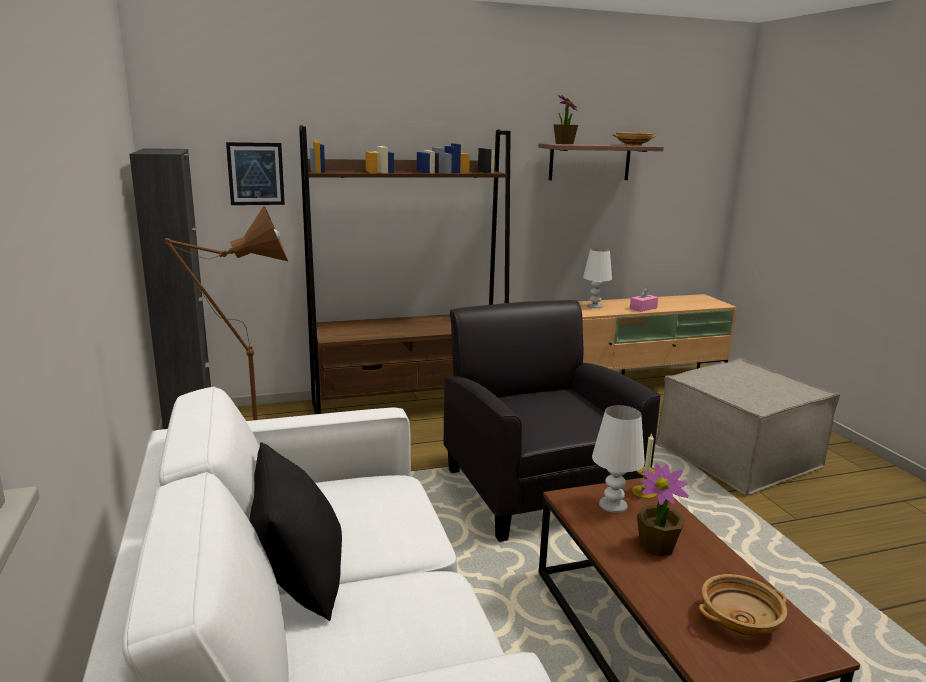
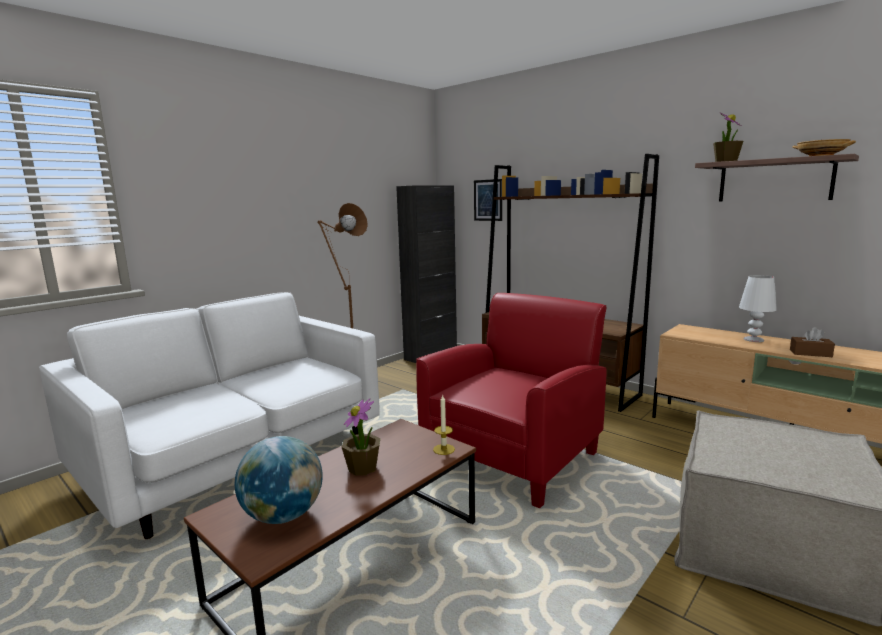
camera: 60 degrees right, 5 degrees down
(300, 578) = (230, 382): black pillow -> none
(537, 489) = (513, 457): black armchair -> red armchair
(613, 505) = (408, 442): white table lamp -> none
(643, 308) = (810, 353): pink tissue box -> brown tissue box
(740, 620) = (283, 516): beige bowl -> globe

